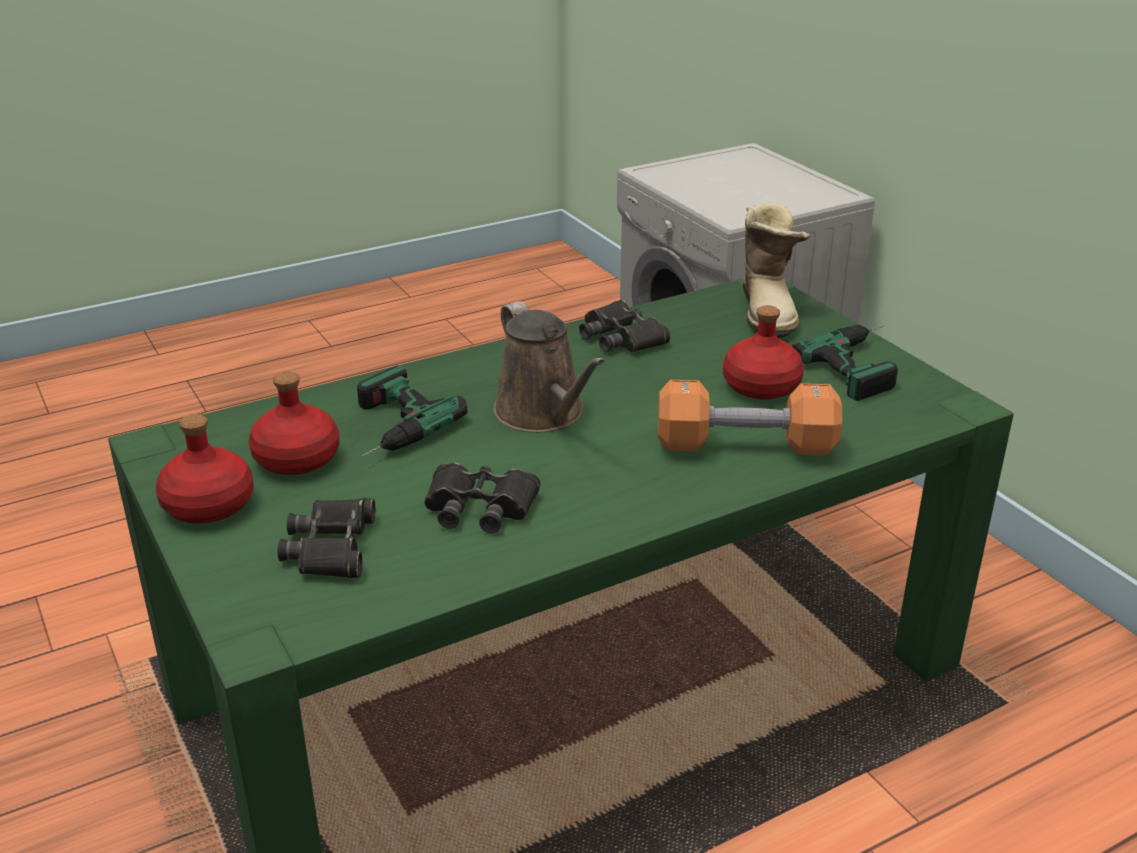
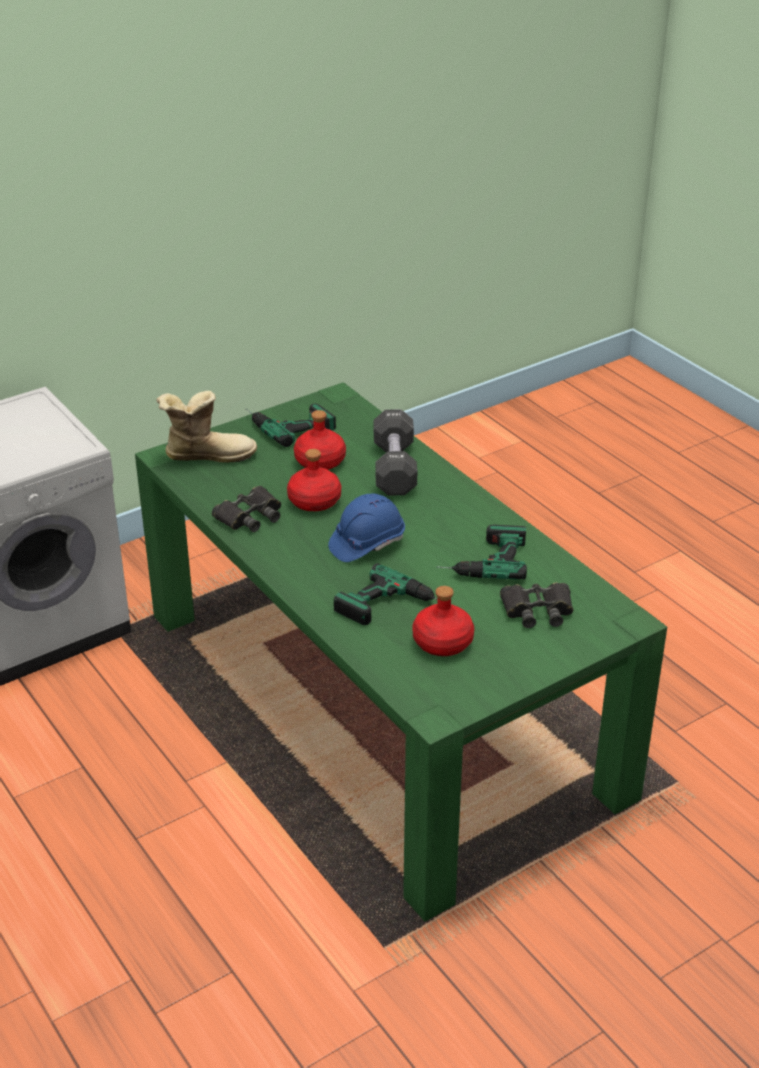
camera: 95 degrees left, 5 degrees up
(210, 505) = (506, 670): red bottle -> red bottle (314, 500)
(480, 507) = (481, 559): black binoculars -> power drill
(543, 414) = (367, 543): brown watering can -> blue hard hat
(745, 445) = (394, 468): orange dumbbell -> black dumbbell

